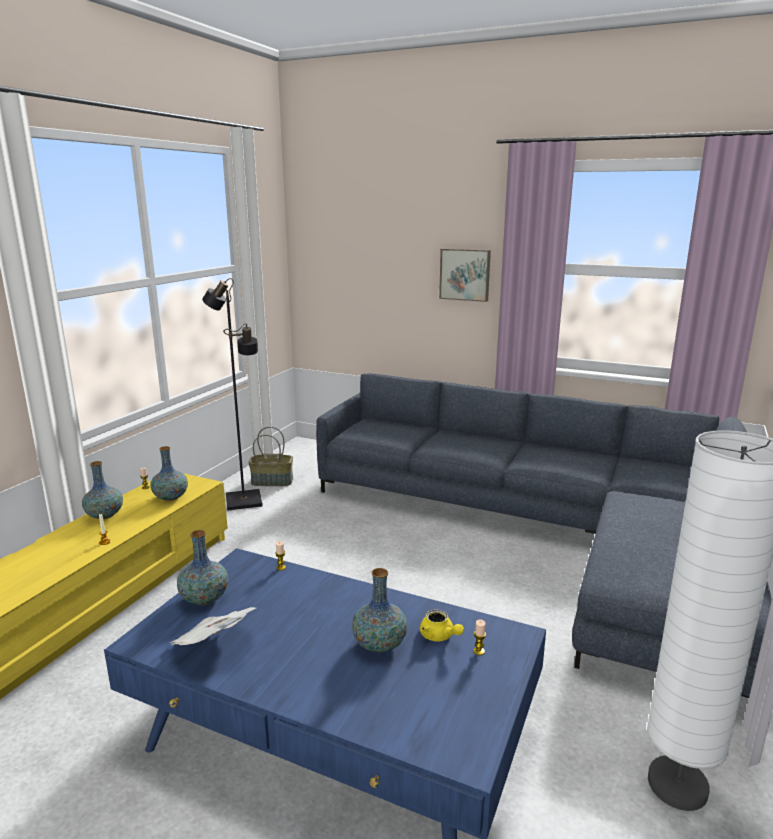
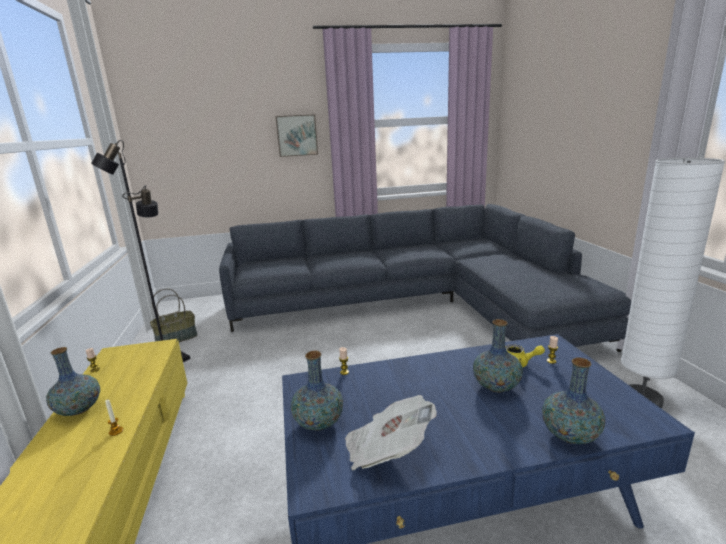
camera: 35 degrees left, 0 degrees up
(170, 497) = (139, 367): vase -> vase (569, 435)

